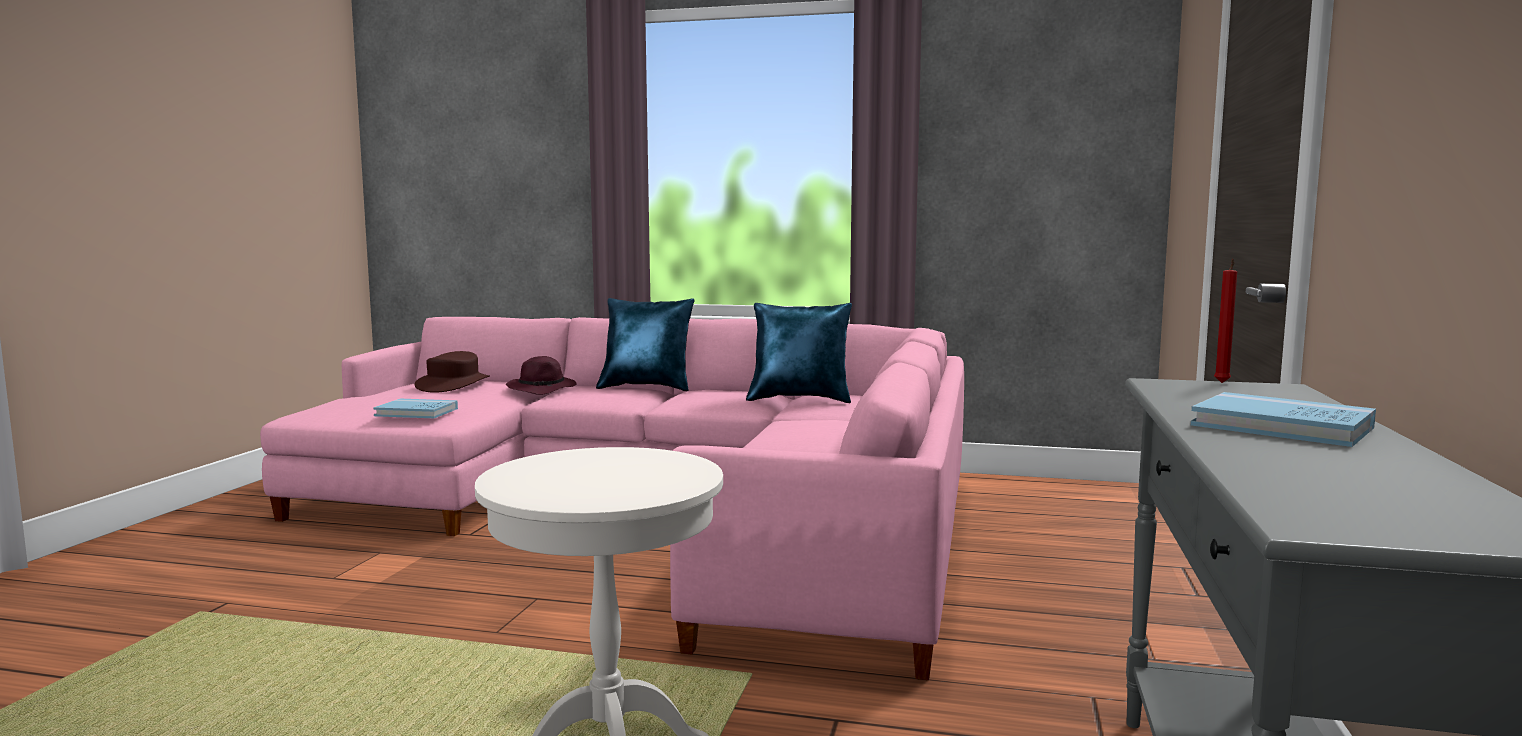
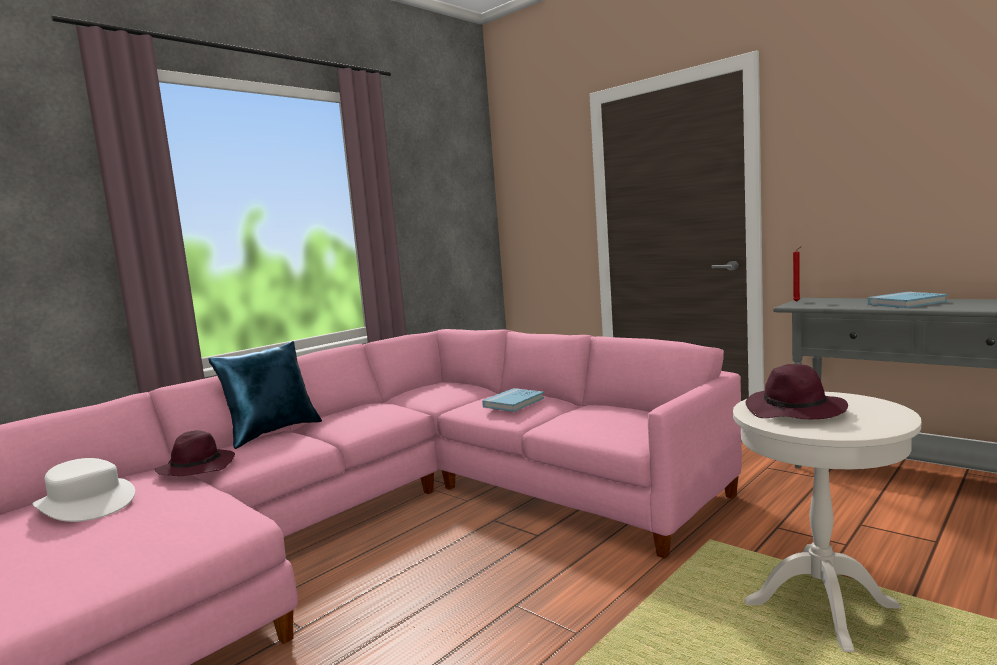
camera: 60 degrees left, 0 degrees up
(416, 412) = (182, 531): blue book -> blue book (514, 402)
(453, 385) = (86, 503): brown hat -> white hat
(597, 465) = (795, 411): none -> purple hat
(800, 399) = (413, 398): blue pillow -> none

